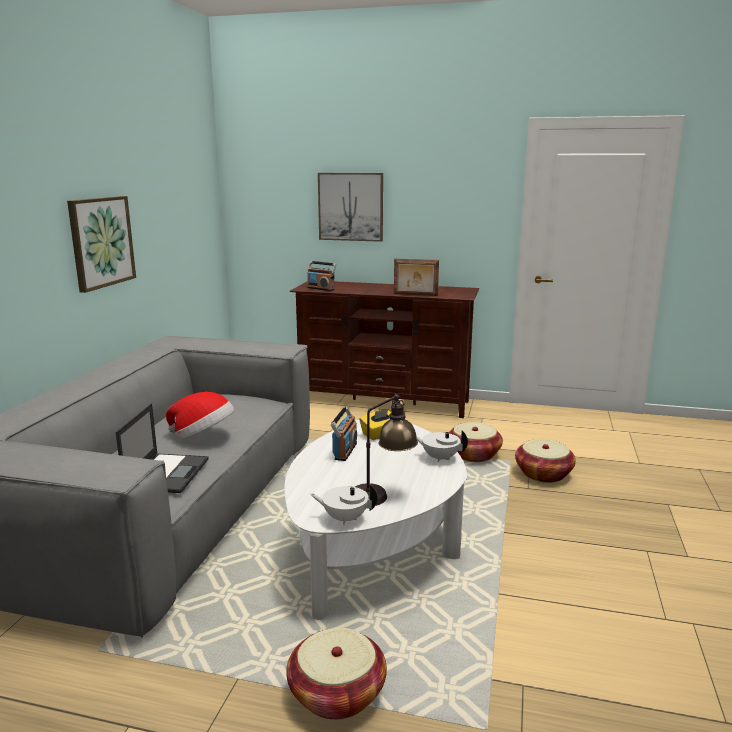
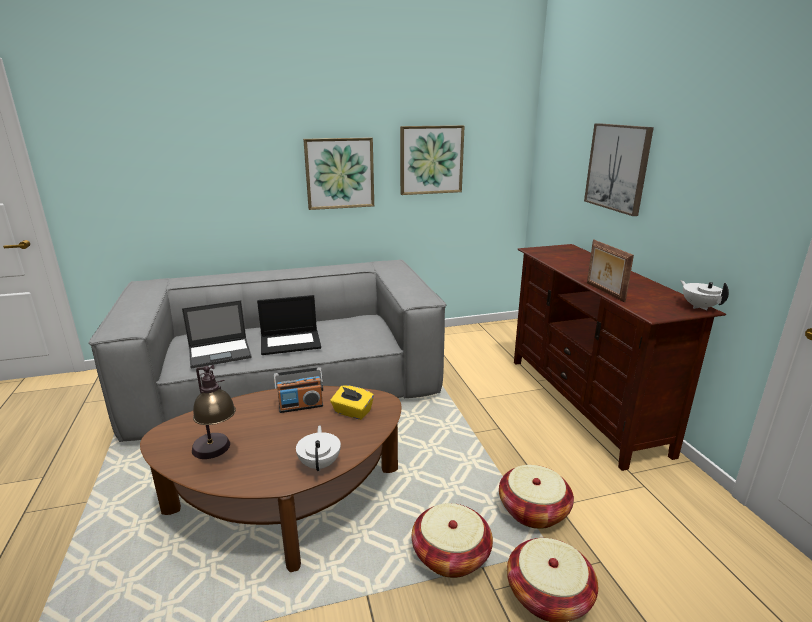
camera: 60 degrees right, 5 degrees up
(165, 218) = (431, 160): none -> picture
(203, 436) = (291, 342): hat -> laptop
(321, 289) = (545, 255): radio -> none
(336, 693) = (70, 559): basket -> basket (450, 555)
(344, 518) = (165, 448): white teapot -> white teapot (699, 307)
(373, 545) = (287, 502): white coffee table -> brown coffee table

